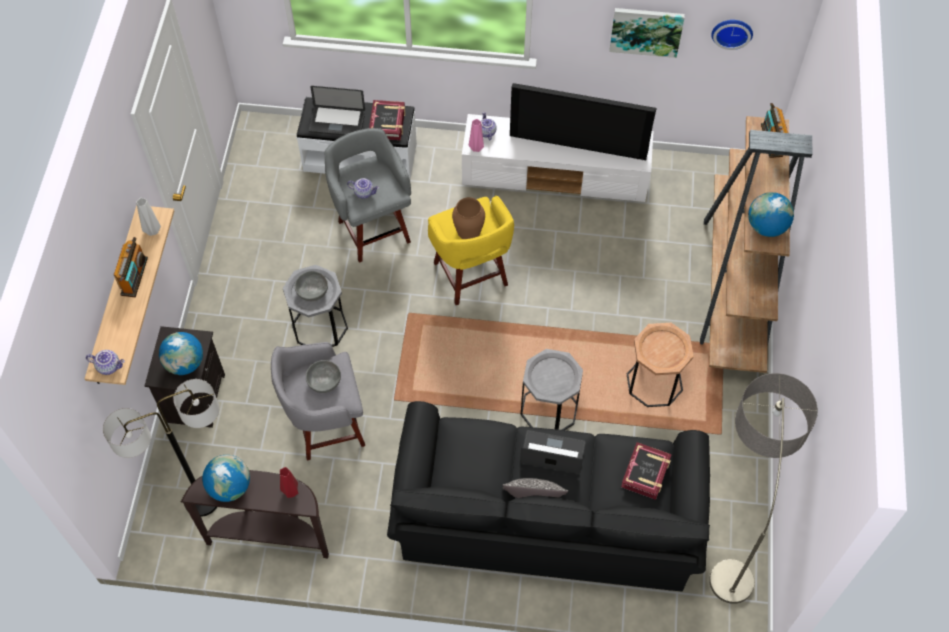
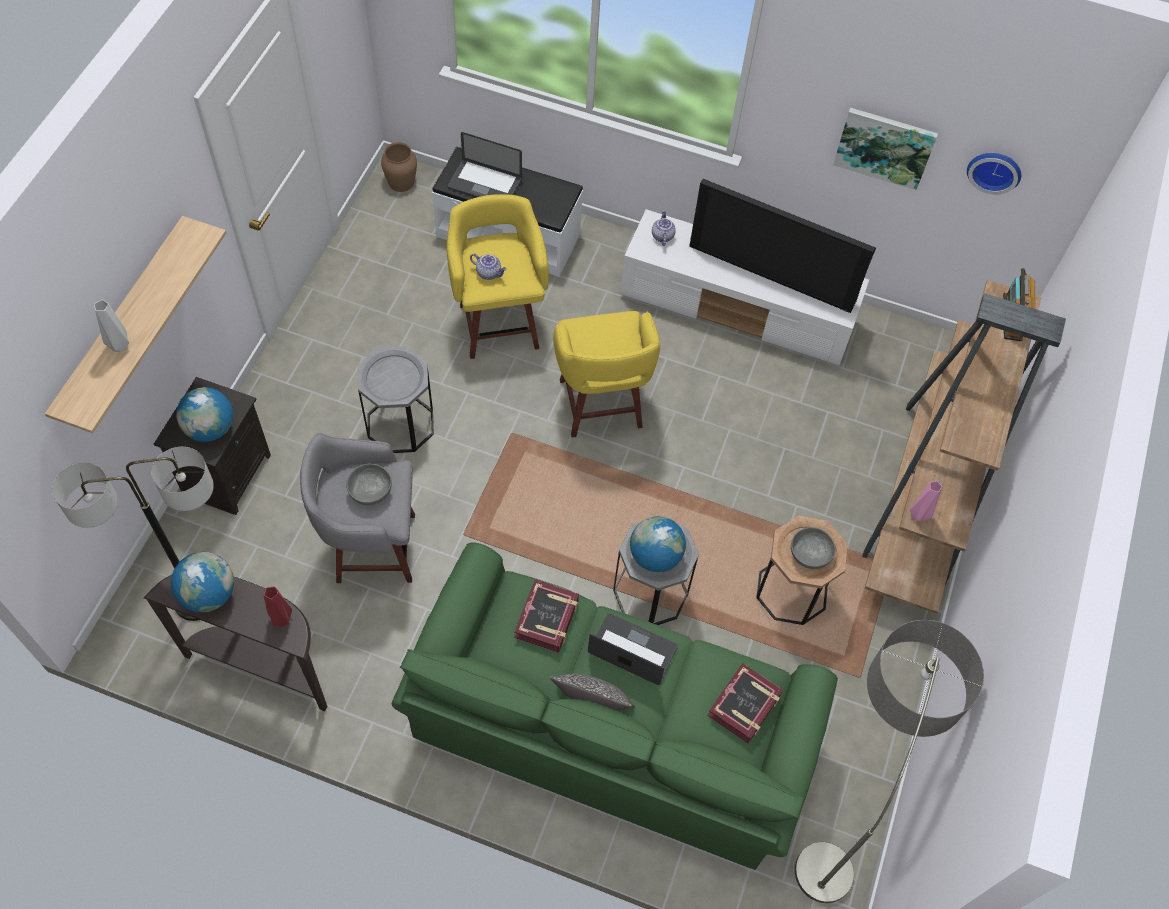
camera: 10 degrees right, 0 degrees up
(109, 366) = (80, 405): teapot -> none
(134, 276) = (149, 301): radio -> none
(153, 231) = (191, 251): grey vase -> grey vase (121, 346)
(312, 291) = (393, 378): grey bowl -> grey bowl (809, 554)
(373, 229) = (498, 323): grey stool -> yellow stool
(387, 123) = (544, 198): book -> book (547, 619)
(468, 230) = (603, 347): brown vase -> brown vase (401, 181)
(475, 148) = (643, 252): pink vase -> pink vase (917, 515)
(547, 514) = (611, 725): black sofa -> green sofa
(766, 226) = (977, 425): globe -> globe (655, 555)

